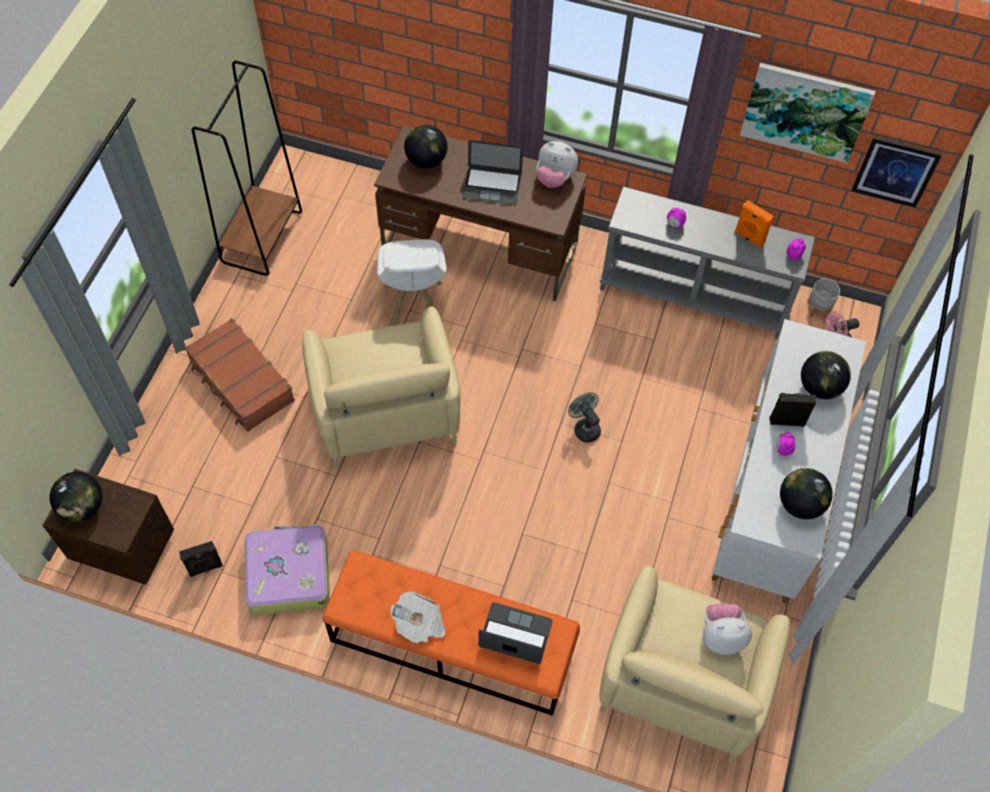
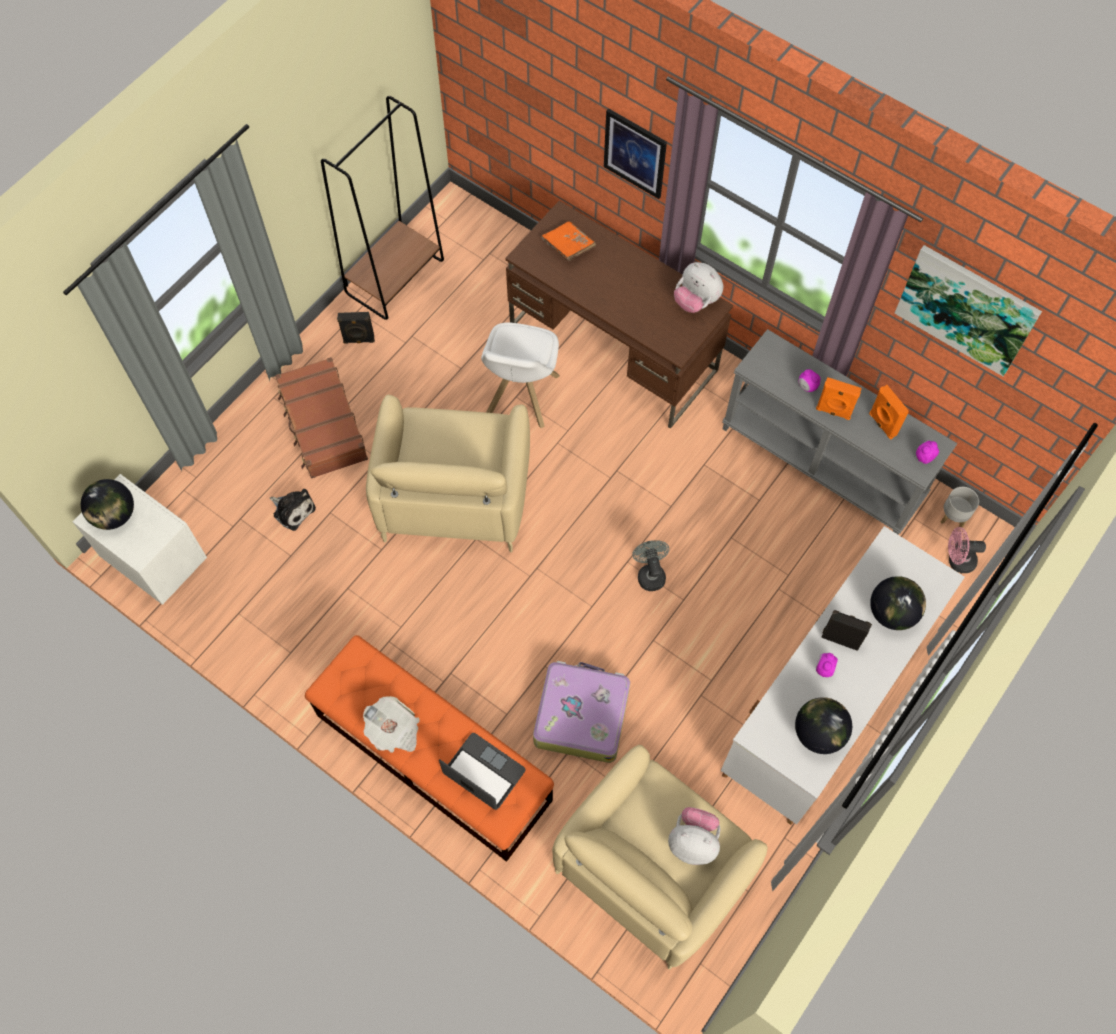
camera: 20 degrees right, 5 degrees up
(122, 545) = (155, 558): brown nightstand -> white nightstand
(205, 568) = (225, 605): black speaker -> black speaker (359, 340)
(240, 464) = (293, 510): none -> plush toy
(288, 574) = (300, 636): suitcase -> suitcase (581, 715)
(426, 161) = (568, 246): globe -> orange book
(492, 186) = (626, 292): laptop -> none
(704, 239) = (833, 412): none -> orange speaker
(895, 171) = (1055, 400): picture -> picture (635, 153)

